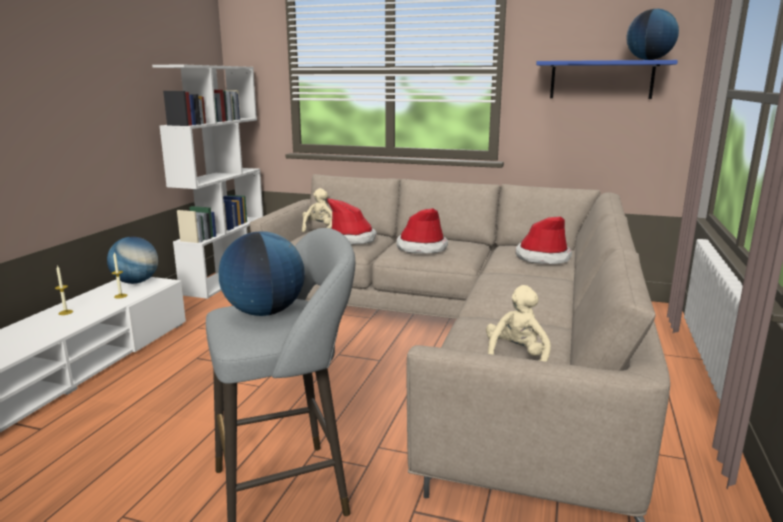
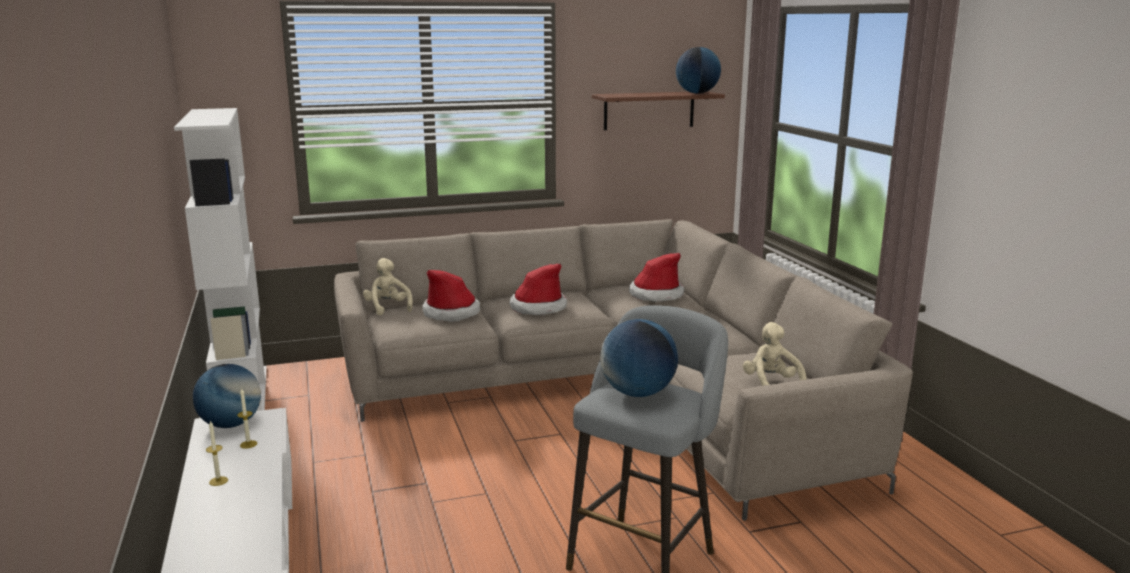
camera: 35 degrees left, 0 degrees up
(601, 80) = (649, 110): blue shelf -> brown shelf

